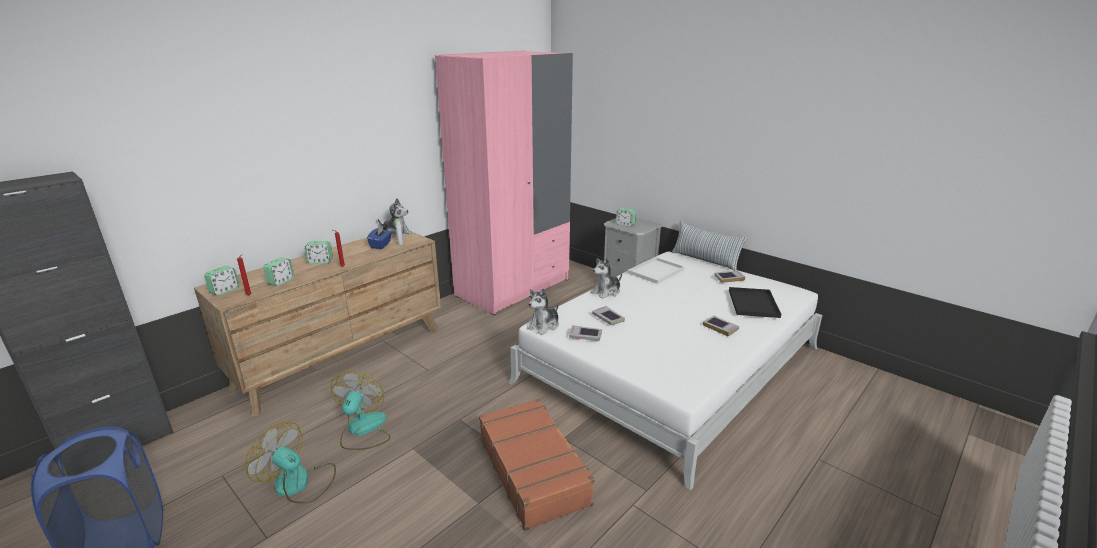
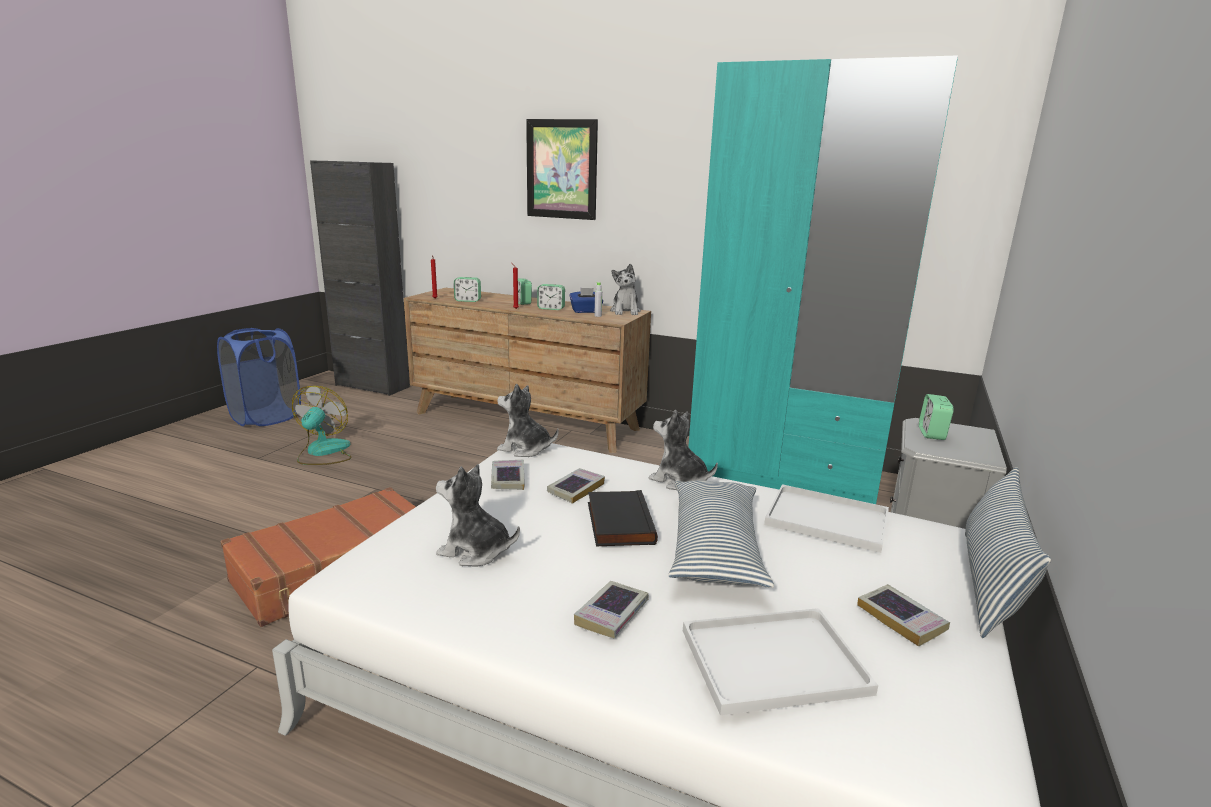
camera: 70 degrees right, 5 degrees down
(224, 291) = (441, 293): alarm clock -> alarm clock (551, 308)
(305, 138) = (561, 169): none -> picture
(363, 430) = (403, 459): fan -> none
(513, 287) = (784, 476): pink wardrobe -> turquoise wardrobe
(649, 313) = (618, 522): none -> black book
(665, 353) = (475, 551): none -> plush toy
(674, 297) = (715, 546): none -> pillow
(754, 304) = (771, 663): black tray -> white tray

